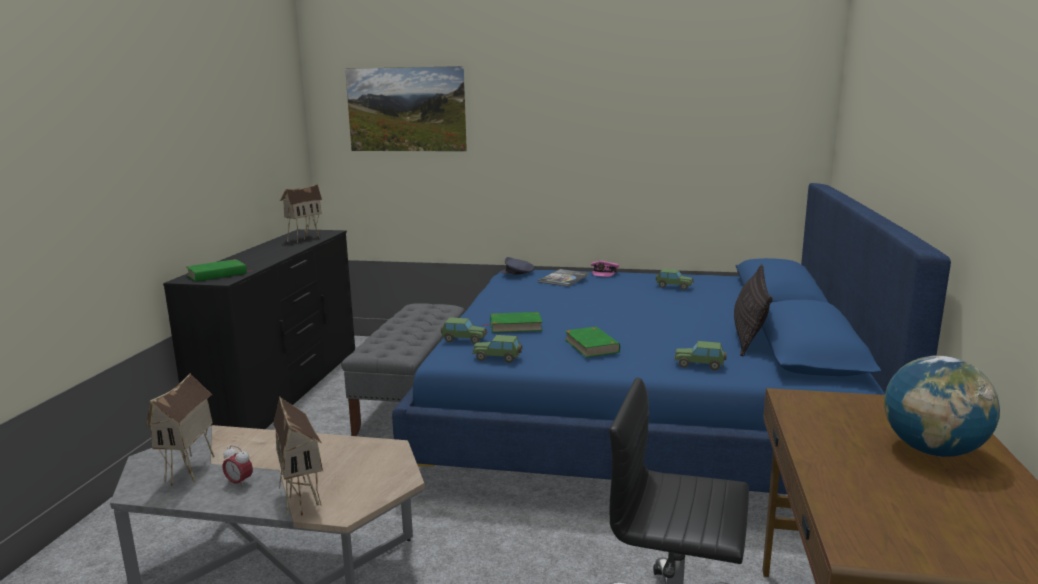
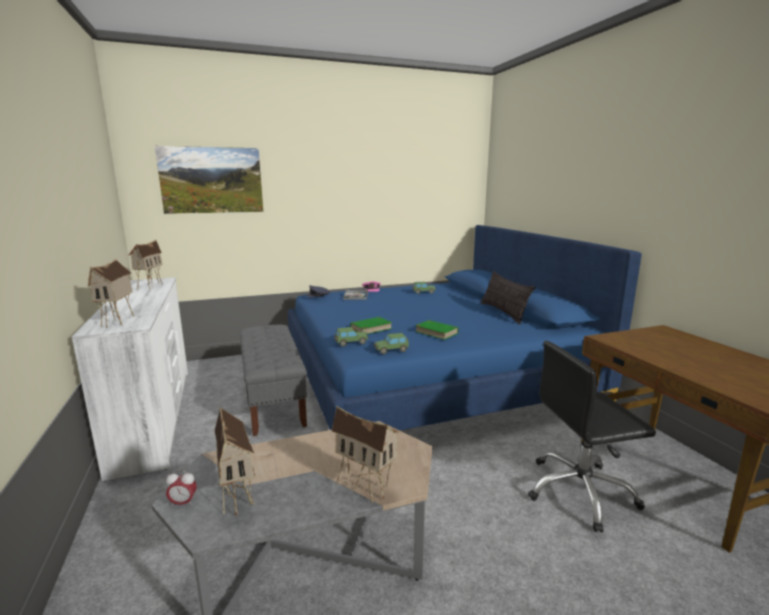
camera: 30 degrees left, 0 degrees up
(217, 274) = (119, 322): green book -> toy house
(239, 483) = (296, 492): alarm clock -> alarm clock (183, 503)
(285, 390) = (155, 416): black dresser -> white dresser
(699, 365) = (507, 332): toy car -> none
(932, 451) = (700, 350): globe -> none

